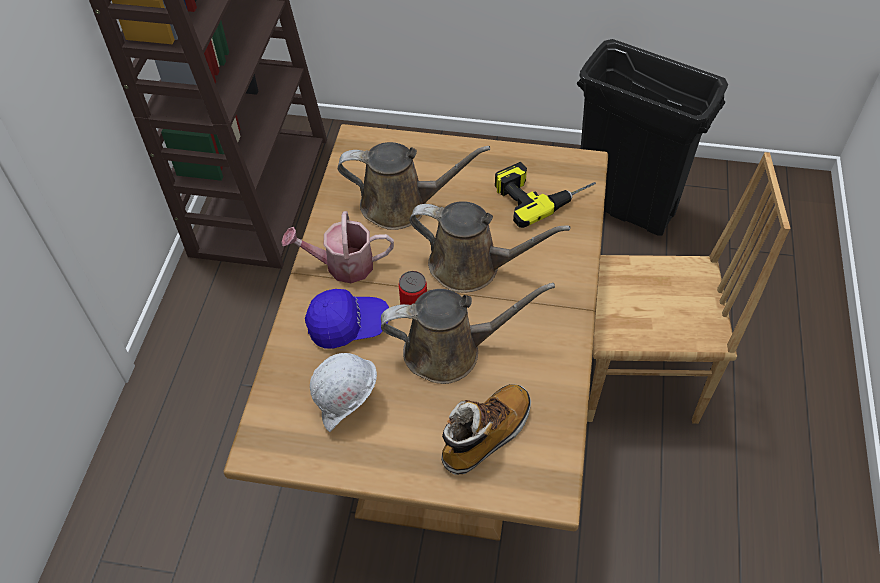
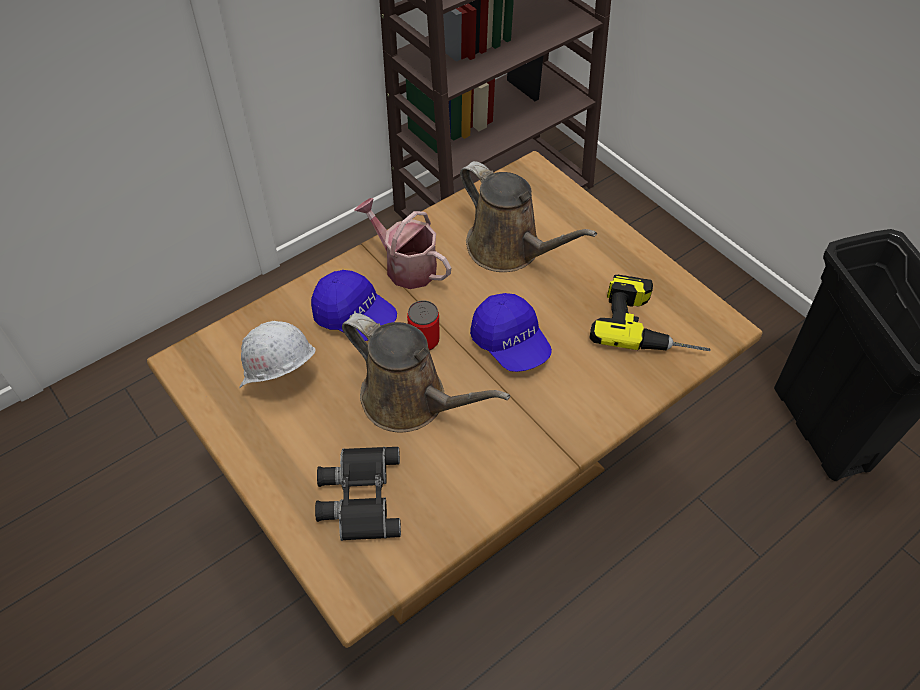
camera: 40 degrees right, 0 degrees up
(471, 266) = (510, 343): brown watering can -> blue cap
(486, 435) = (358, 496): boot -> black binoculars
(638, 383) = (666, 598): brown chair -> none

